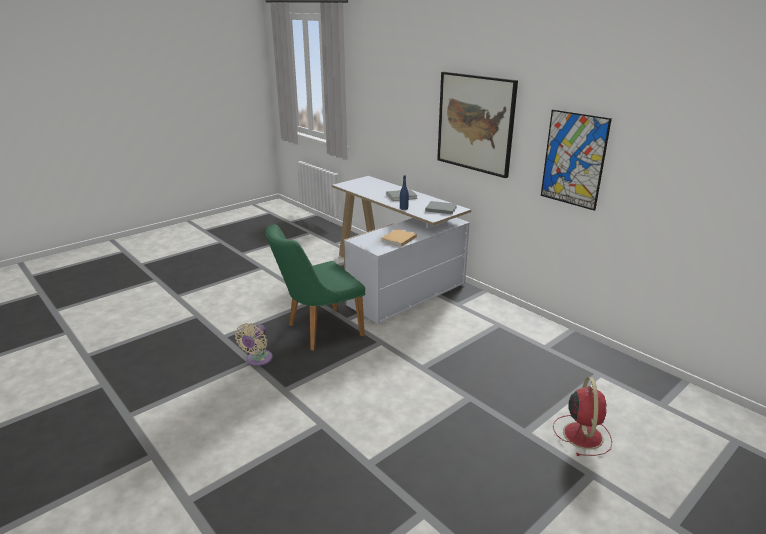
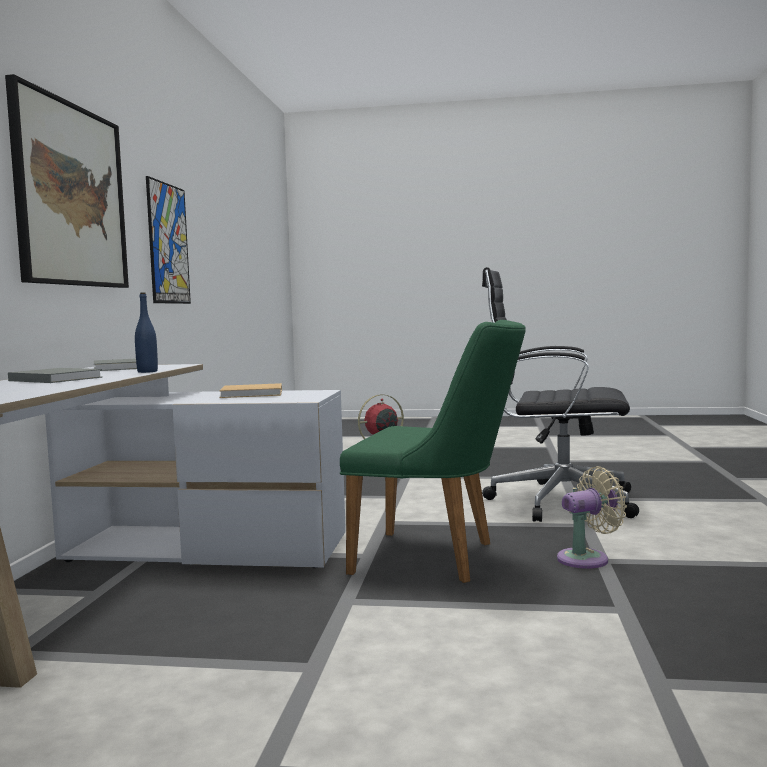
camera: 130 degrees left, 20 degrees down
(328, 413) = (557, 501): none -> black office chair

